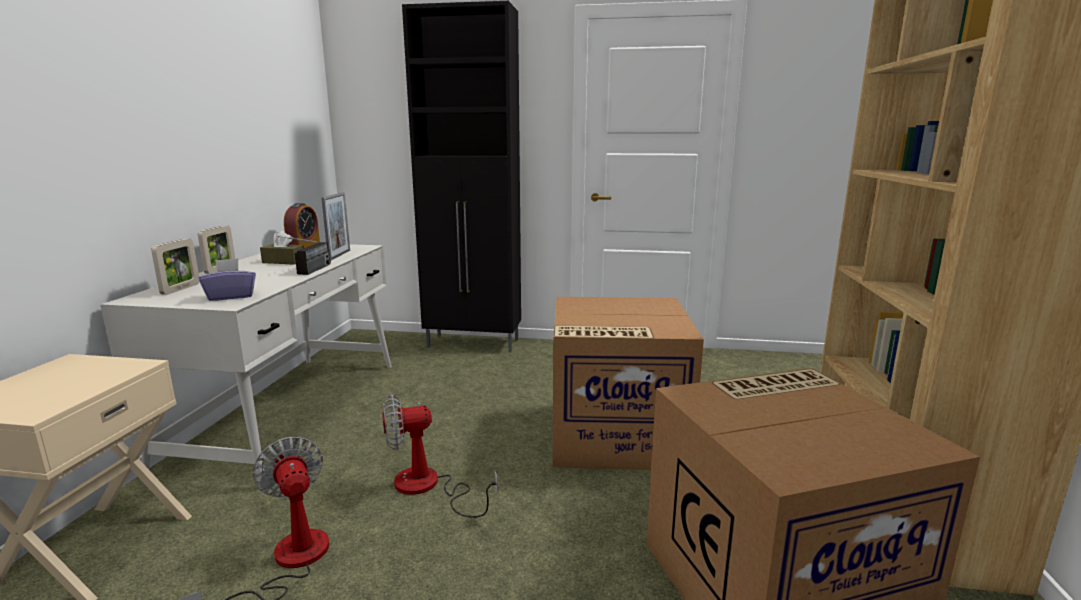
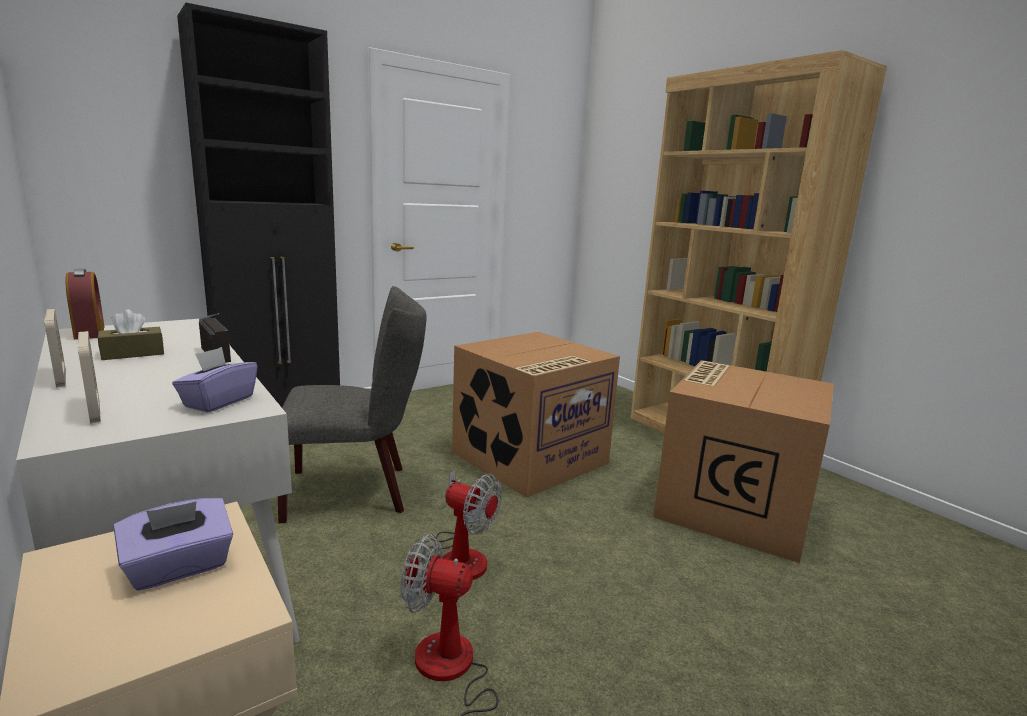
camera: 45 degrees left, 0 degrees up
(75, 382) = (179, 567): none -> purple tissue box
(339, 255) = (189, 335): picture frame -> none
(428, 487) = (462, 554): fan -> fan turned 90 degrees counterclockwise
(440, 409) = (356, 491): none -> grey chair

